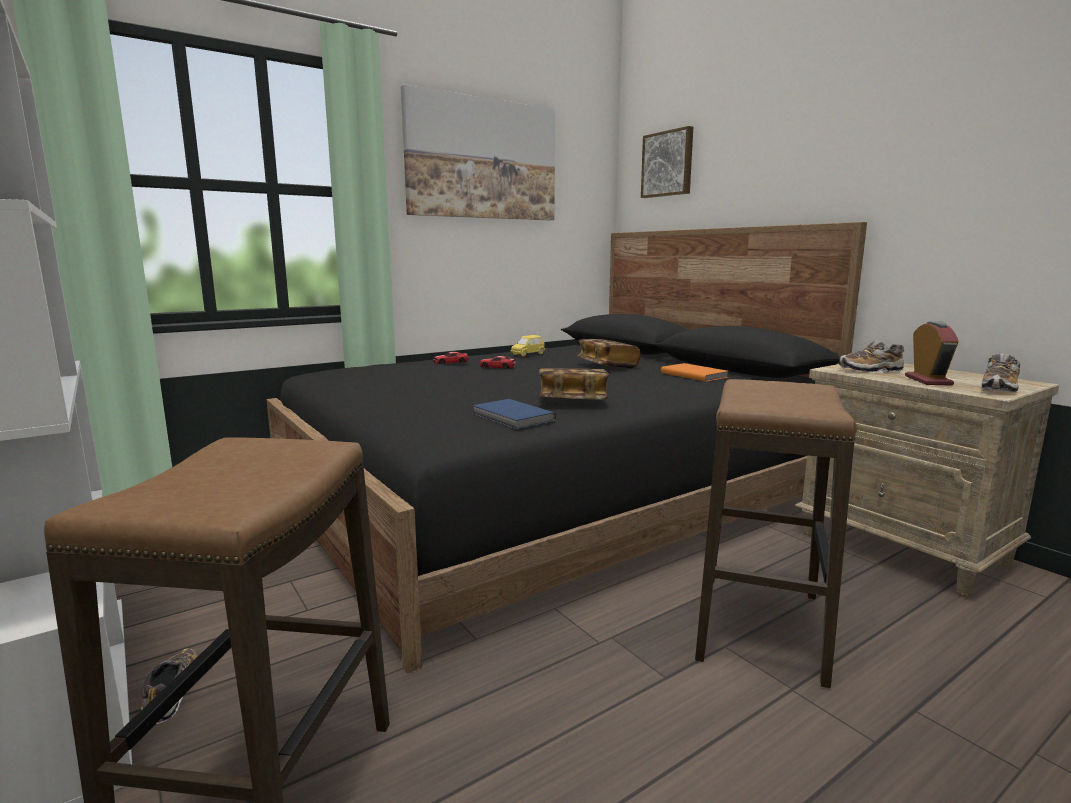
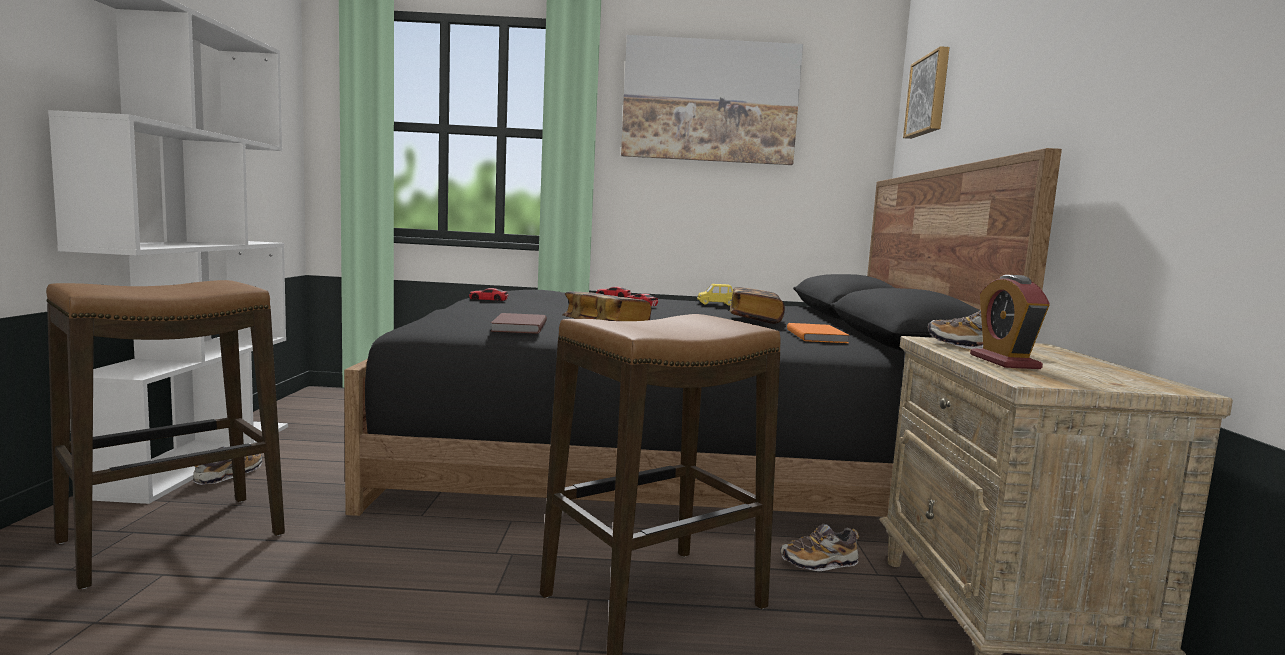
camera: 35 degrees right, 5 degrees down
(363, 388) = (488, 299): none -> toy car
(512, 417) = (517, 327): blue book -> brown book
(928, 380) = (1004, 361): alarm clock -> alarm clock turned 135 degrees clockwise
(999, 389) = (1071, 381): shoe -> shoe (819, 563)

